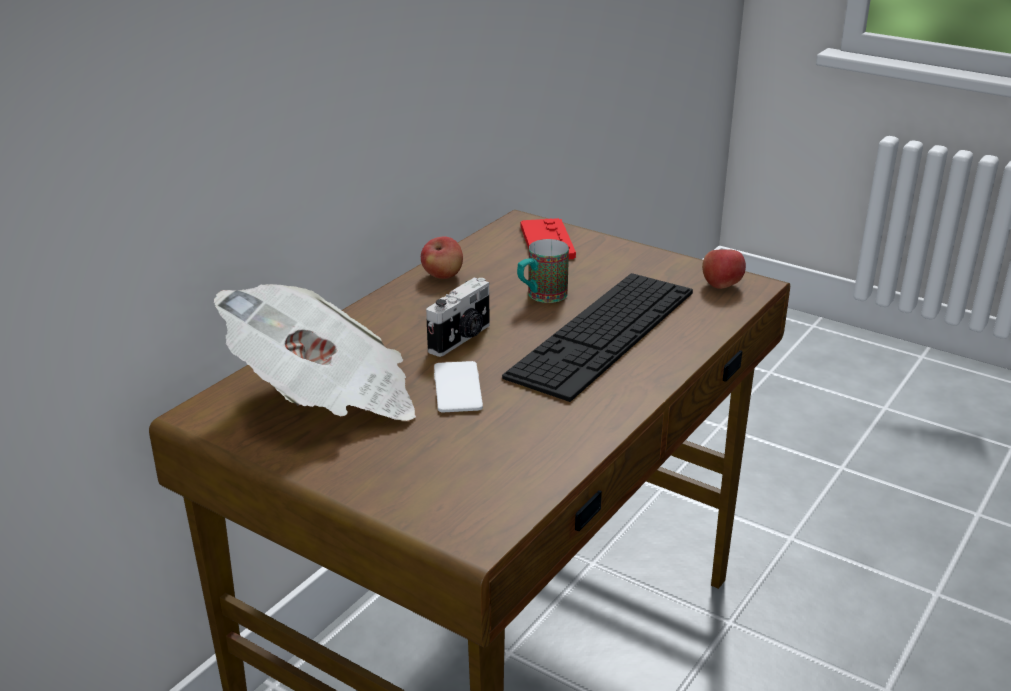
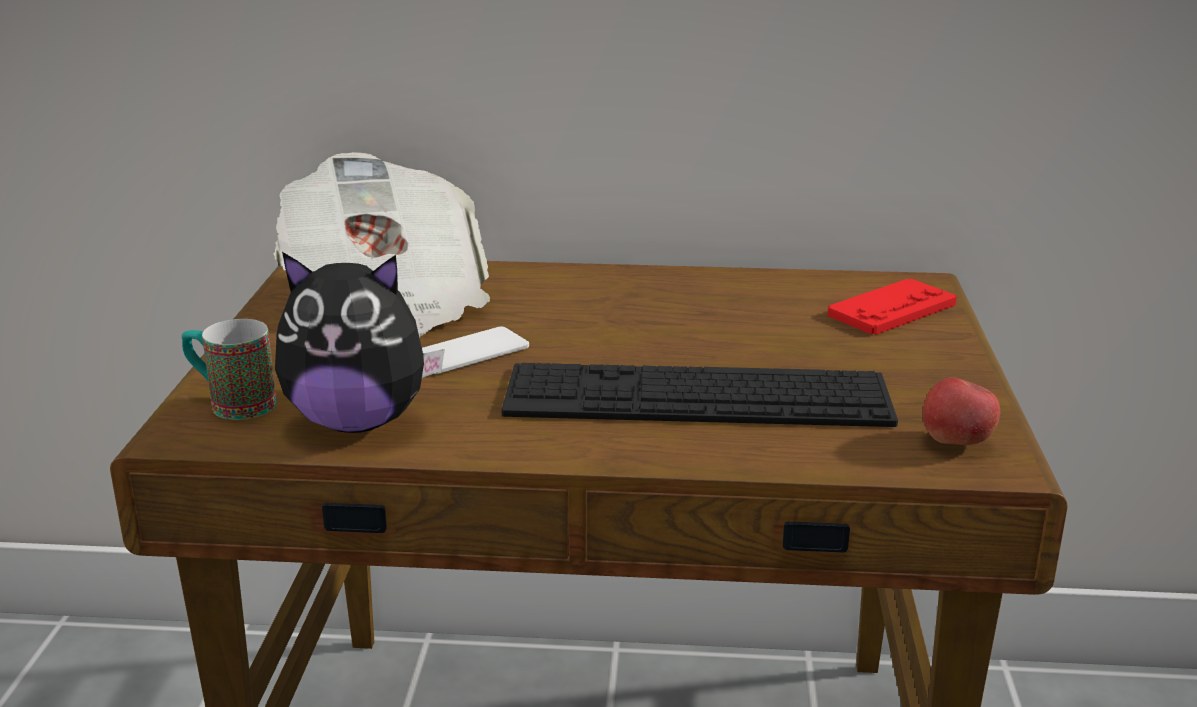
camera: 60 degrees right, 5 degrees down
(442, 276) = (713, 283): apple -> none
(462, 338) = (580, 327): camera -> none
(527, 456) = (358, 421): none -> plush toy
(540, 297) = (739, 341): mug -> mug (231, 403)

